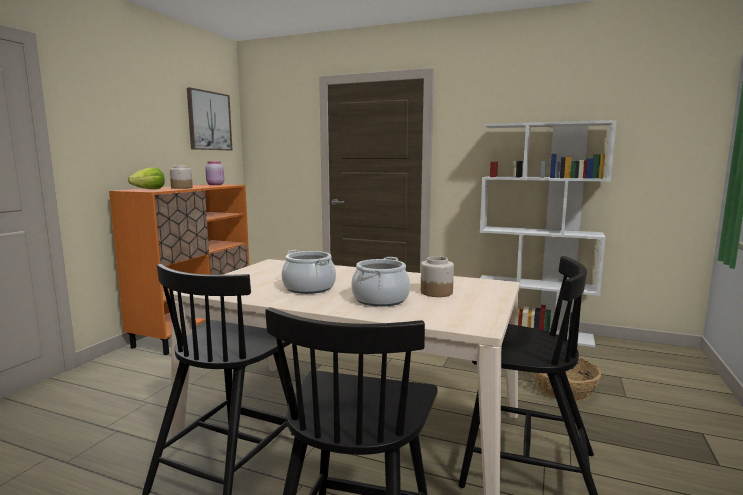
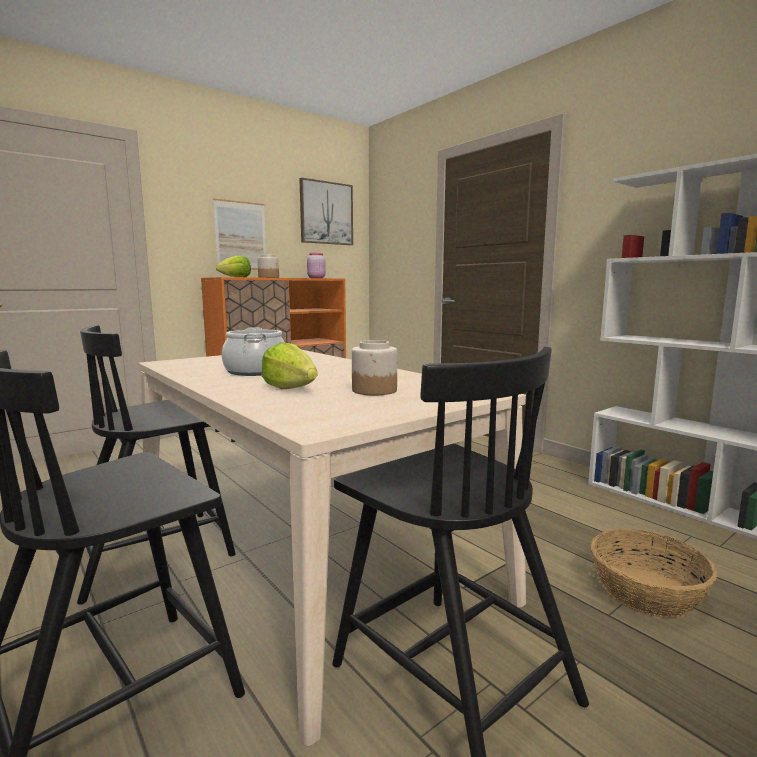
camera: 30 degrees right, 0 degrees up
(140, 145) = (241, 235): none -> picture
(380, 299) = (290, 388): cooking pot -> lettuce

